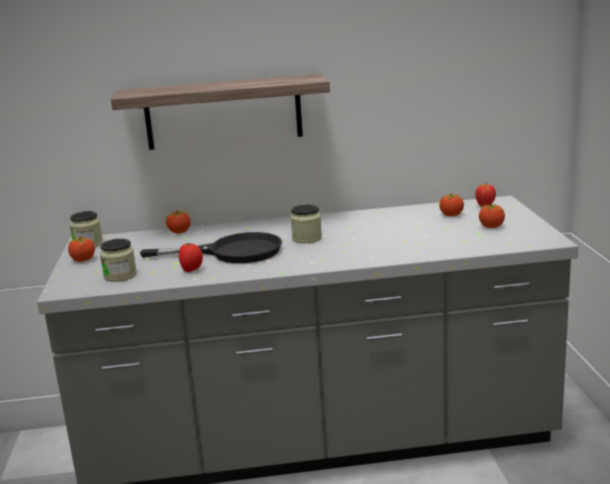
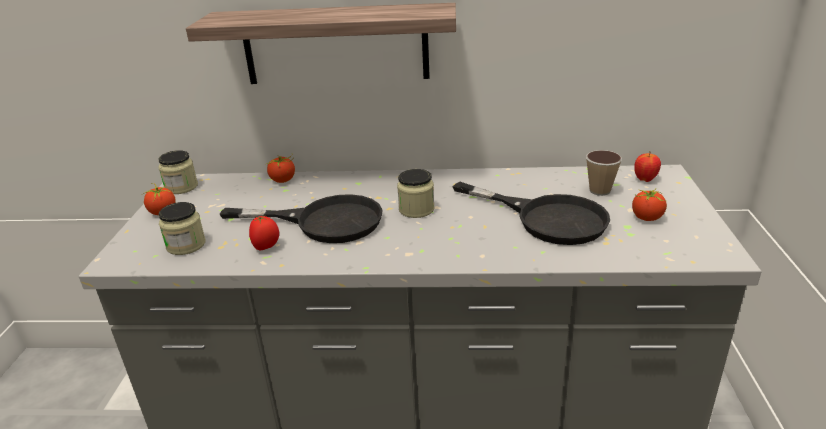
camera: 10 degrees right, 10 degrees up
(414, 233) = (547, 218): none -> black frying pan
(451, 215) = (599, 191): tomato -> cup

